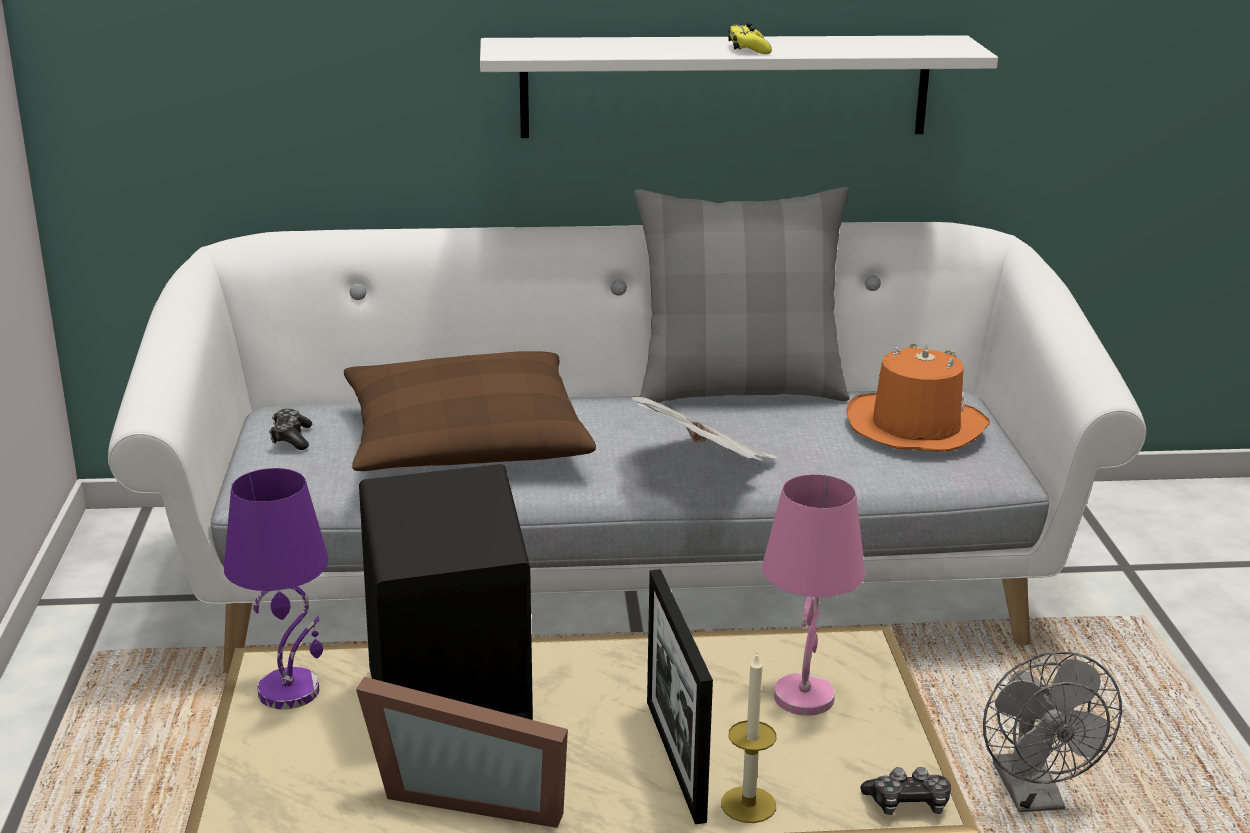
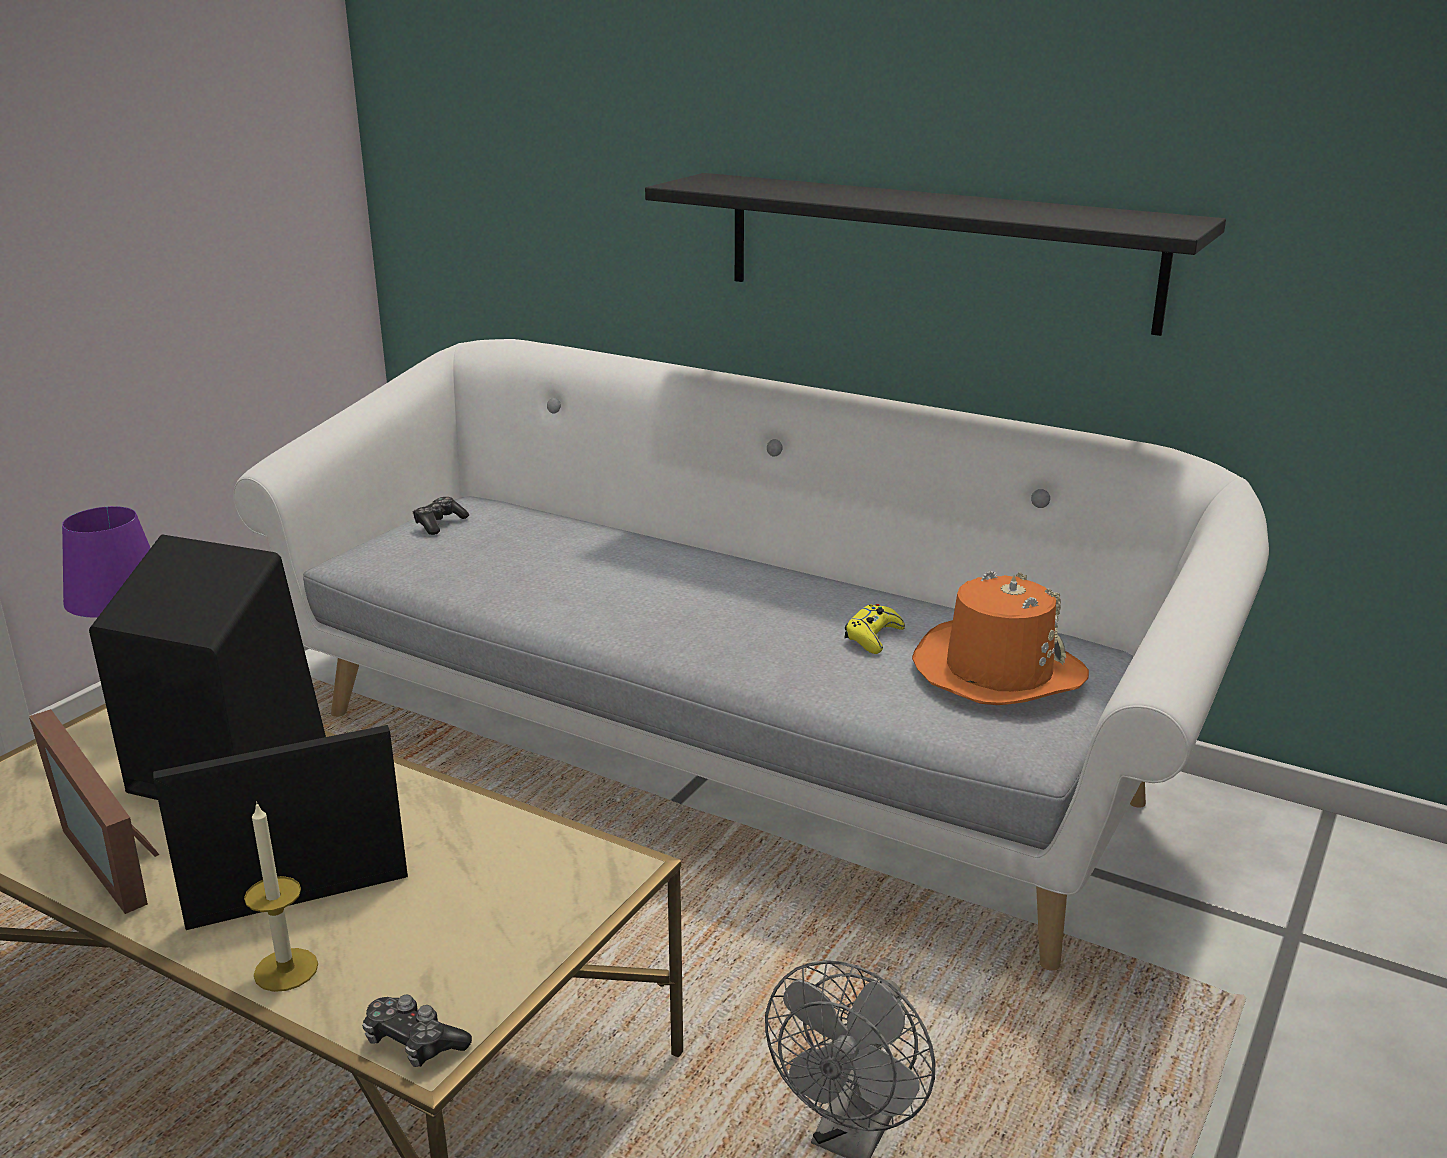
camera: 35 degrees right, 0 degrees up
(464, 440) = (557, 561): brown pillow -> none
(675, 759) = (299, 899): picture frame -> picture frame turned 45 degrees clockwise
(704, 466) = (718, 643): newspaper -> none
(725, 86) = (936, 250): white shelf -> black shelf
(739, 390) = (871, 585): grey pillow -> none
(749, 48) = (924, 203): yellow game controller -> yellow game controller (873, 637)
(803, 696) = (491, 892): pink table lamp -> none

